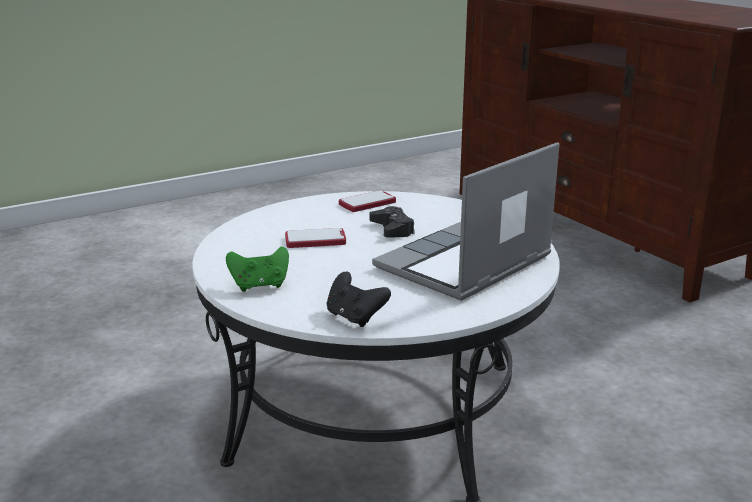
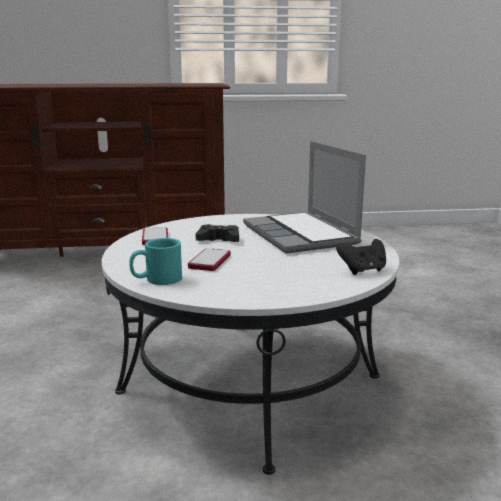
camera: 65 degrees left, 5 degrees down
(244, 232) = (156, 280): none -> turquoise mug
(260, 286) = (282, 288): green game controller -> none

